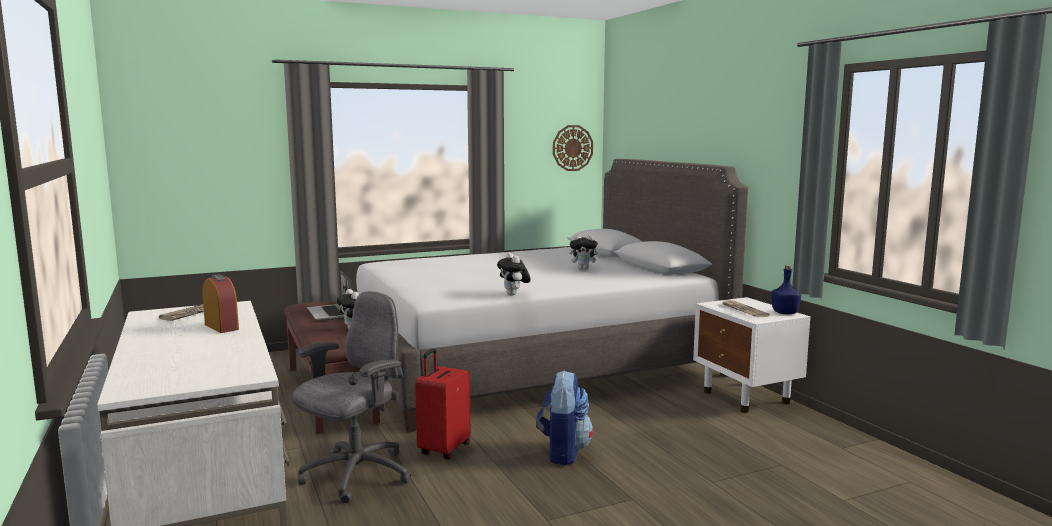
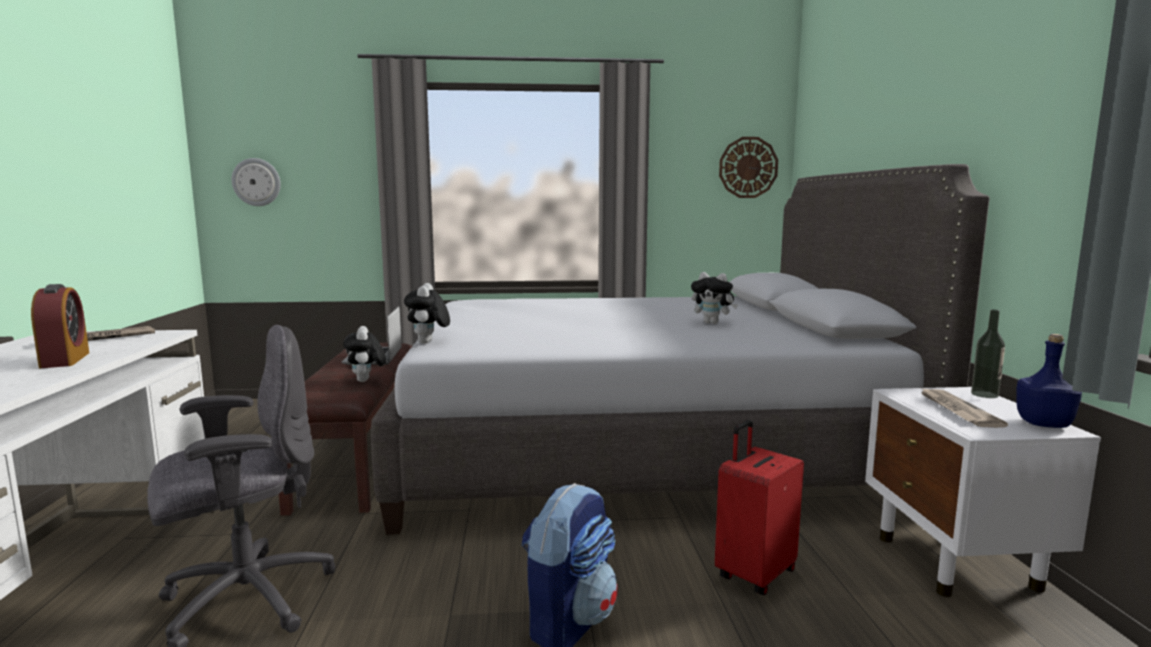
camera: 20 degrees right, 0 degrees up
(173, 168) = (256, 182): none -> wall clock
(443, 449) = (402, 575): red suitcase -> red suitcase (754, 574)
(514, 295) = (560, 350): plush toy -> plush toy (428, 343)
(752, 301) = (984, 394): none -> bottle

